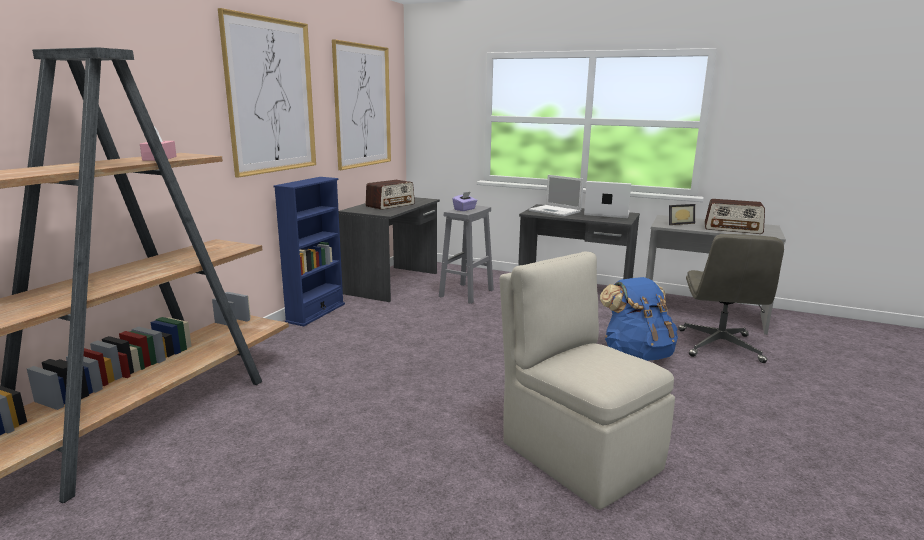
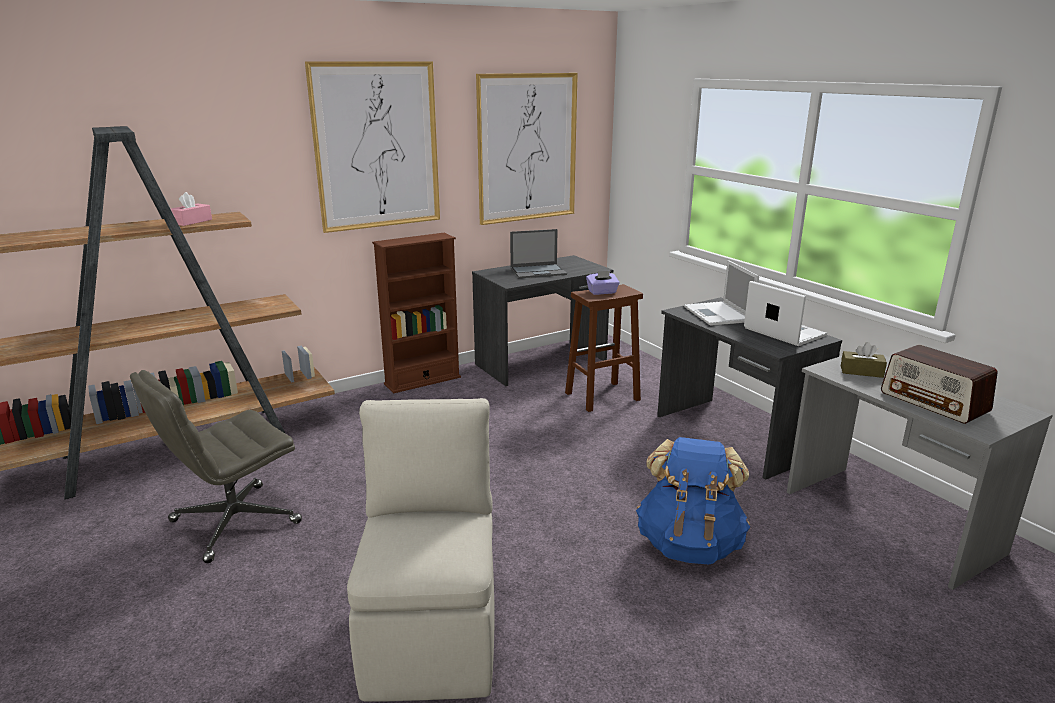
camera: 35 degrees right, 5 degrees up
(316, 313) = (422, 381): blue bookcase -> brown bookcase
(390, 205) = (538, 271): radio -> laptop
(466, 293) = (601, 397): grey stool -> brown stool
(678, 223) = (861, 371): picture frame -> brown tissue box
(720, 346) = (833, 578): grey office chair -> grey office chair (234, 523)

